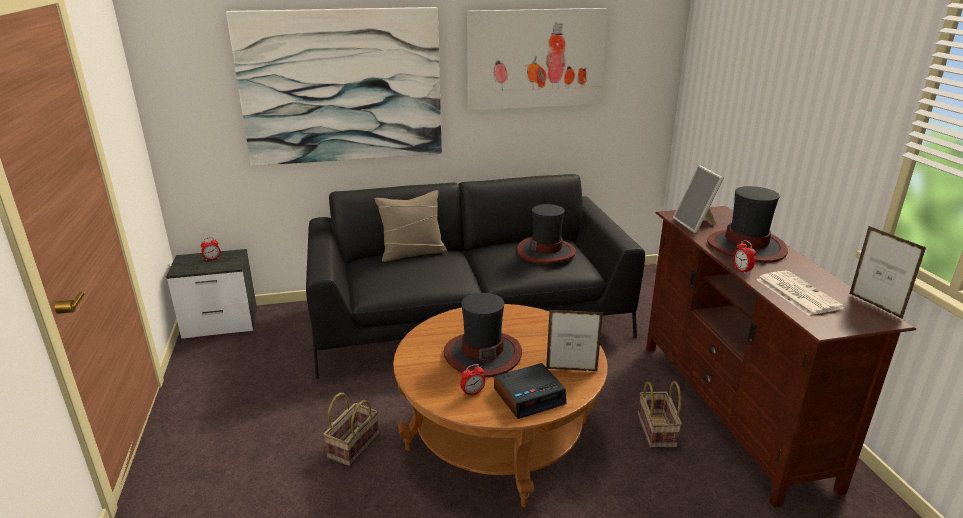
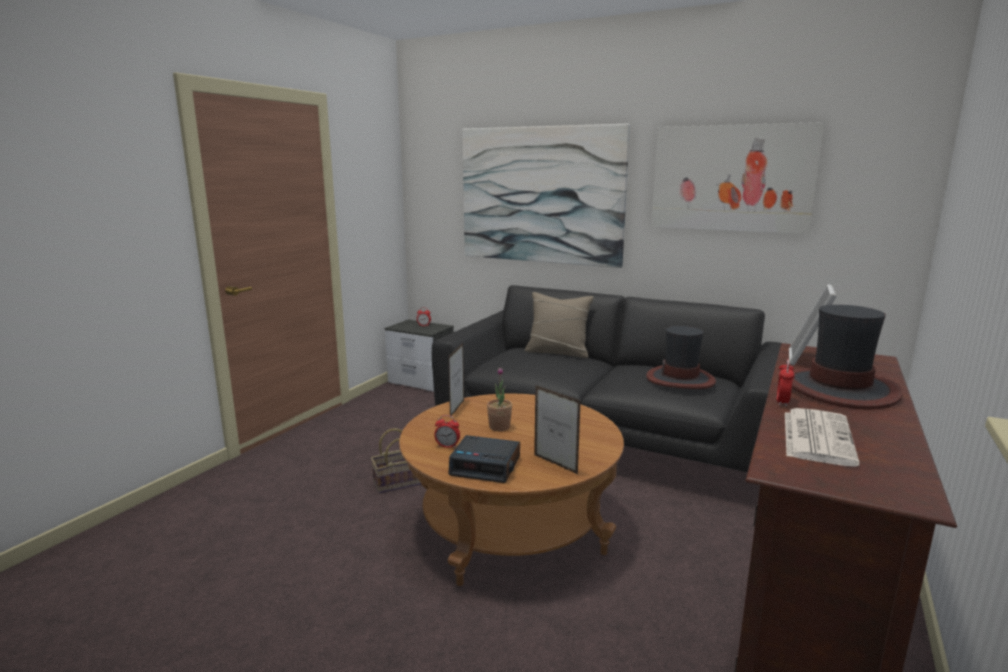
camera: 40 degrees right, 10 degrees down
(482, 354) = (499, 427): hat -> potted plant
(658, 432) = (674, 600): basket -> none
(875, 306) = (926, 483): picture frame -> picture frame (457, 409)

